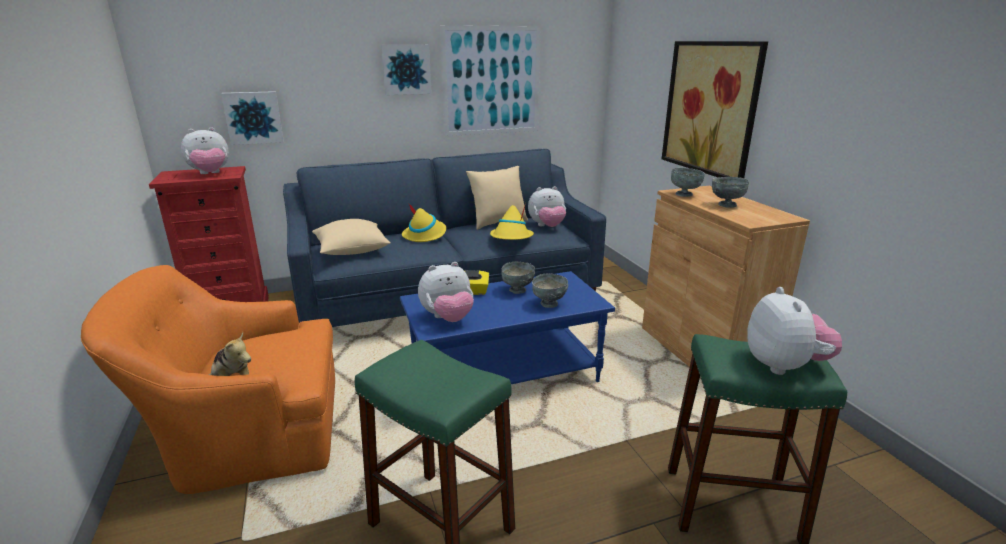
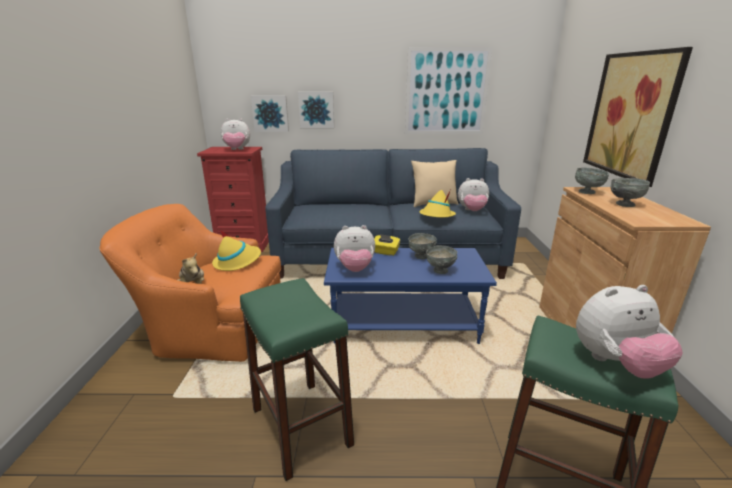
camera: 20 degrees right, 0 degrees up
(351, 251) = (315, 211): beige pillow -> none
(406, 69) = (379, 81): picture -> picture (316, 110)
(425, 235) = (372, 206): yellow hat -> yellow hat (237, 261)
(784, 366) = (615, 363): plush toy -> plush toy turned 60 degrees clockwise

